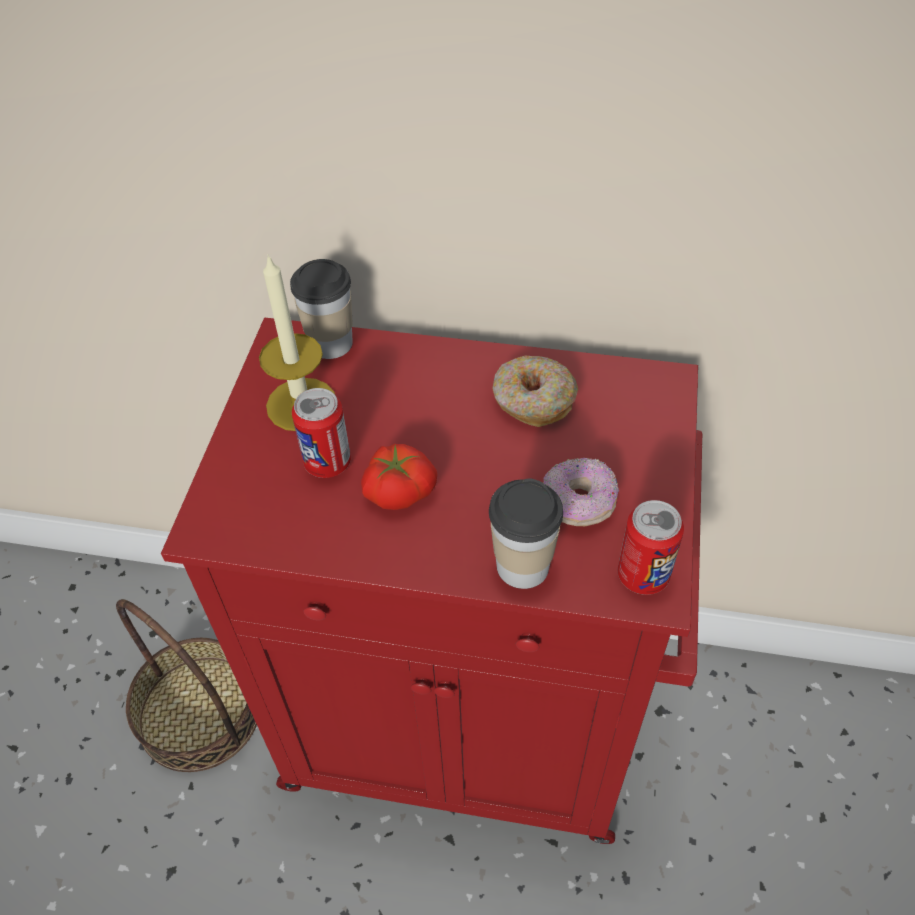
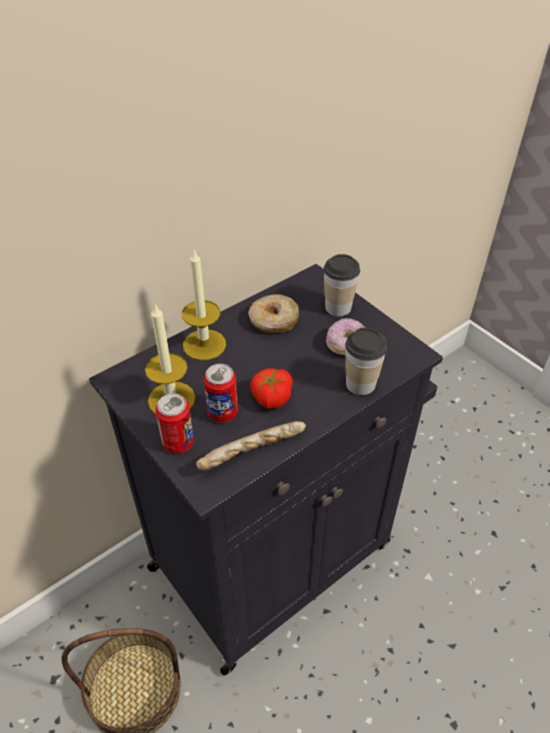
camera: 50 degrees left, 5 degrees down
(293, 536) = (253, 453): none -> bread
(331, 343) = (145, 364): cup -> cup (338, 307)
(416, 368) = (204, 345): none -> candle
(468, 719) = (274, 553): red cabinet -> black cabinet
(643, 575) = (404, 351): can -> can (178, 442)

